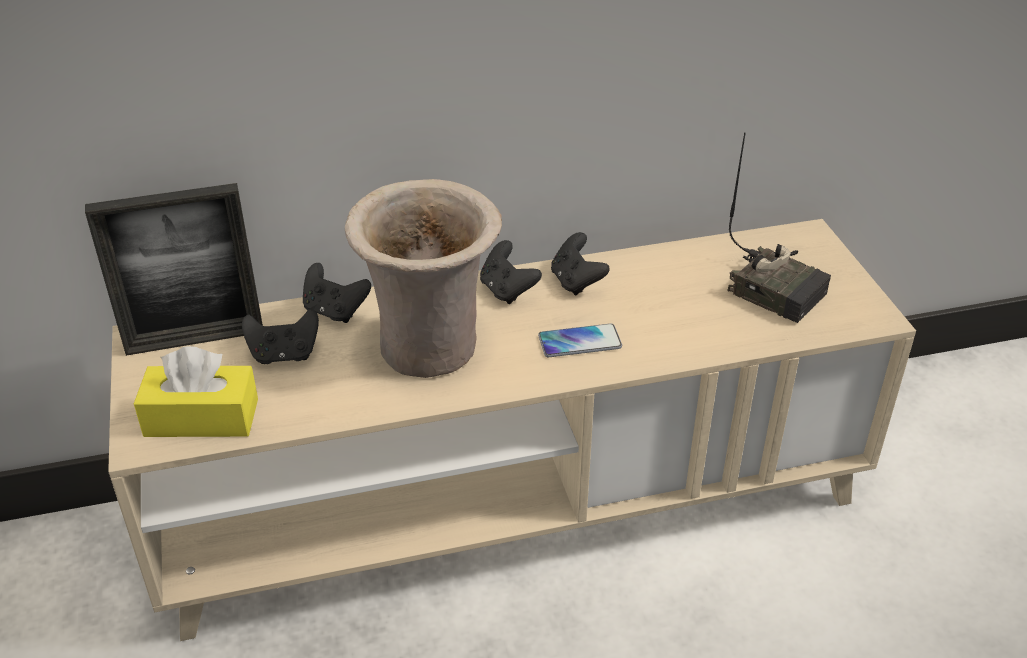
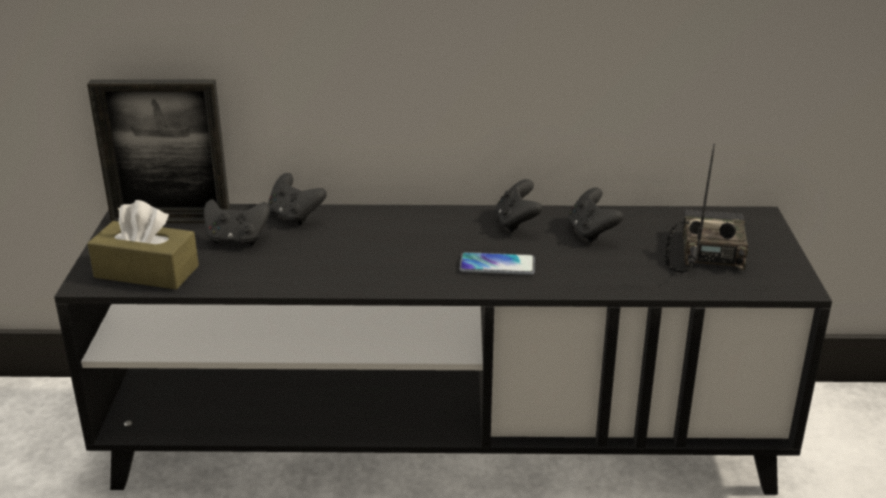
camera: 15 degrees right, 10 degrees down
(201, 418) = (146, 272): yellow tissue box -> brown tissue box
(432, 350) = (363, 253): beige vase -> none
(507, 290) = (451, 221): black game controller -> black game controller (591, 233)
(513, 506) = (443, 439): beige tv stand -> black tv stand
(776, 289) = (704, 252): radio -> radio turned 135 degrees counterclockwise

